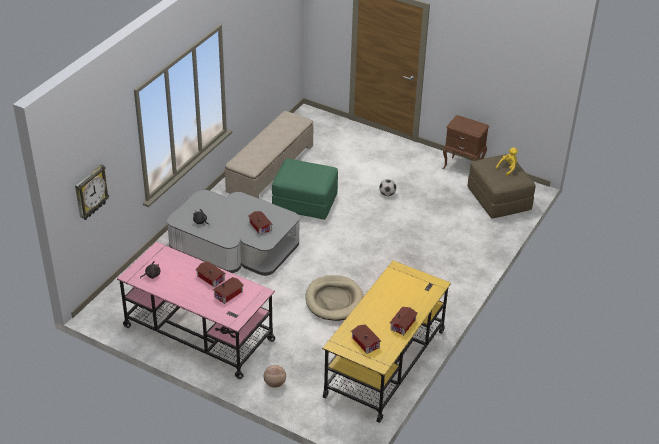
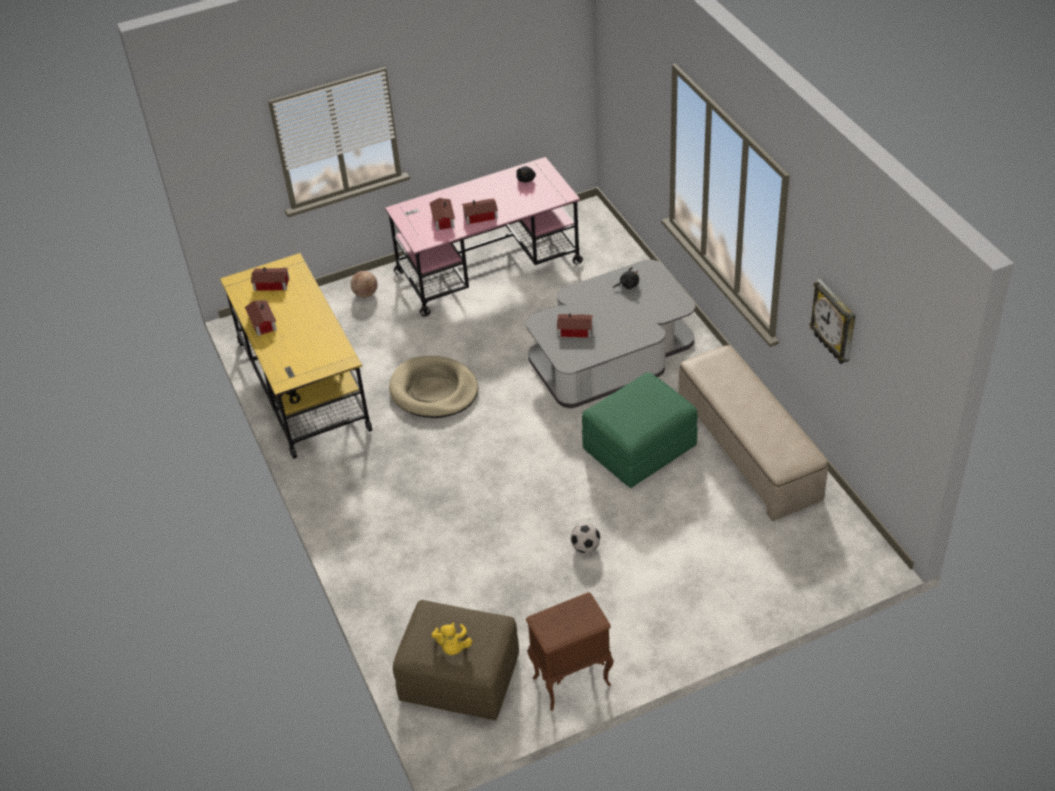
camera: 130 degrees right, 5 degrees up
(90, 192) = (621, 96): wall clock -> wall clock (834, 322)

